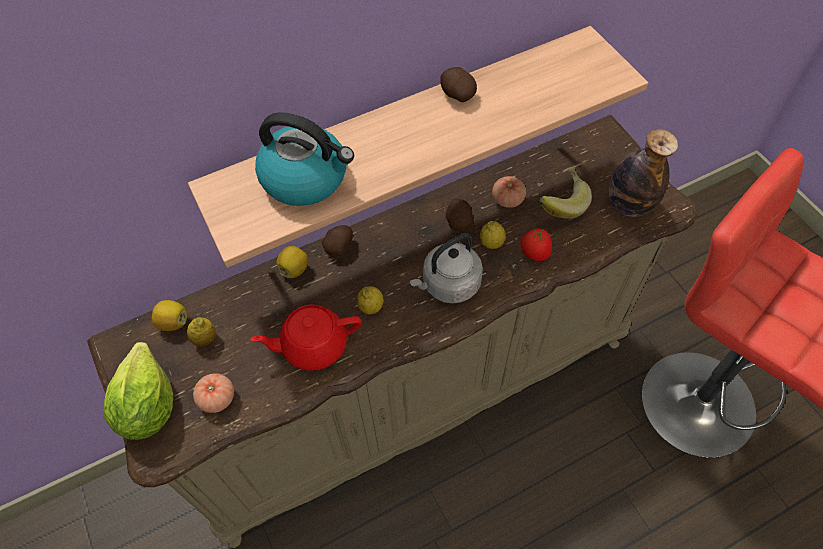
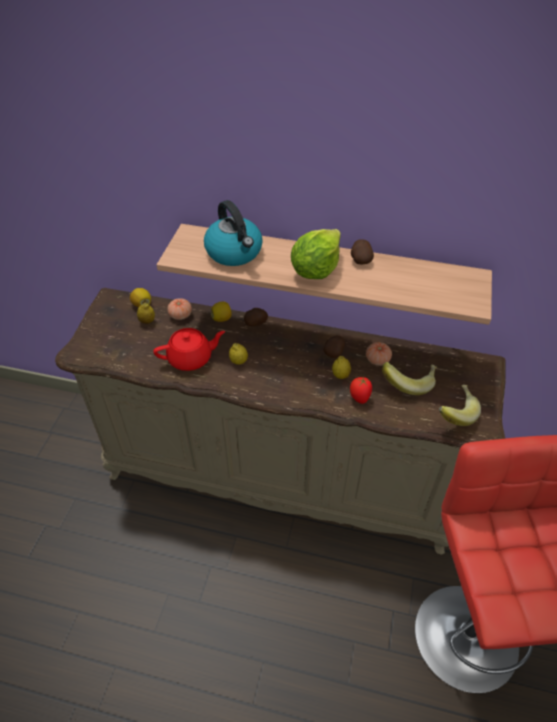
camera: 40 degrees right, 10 degrees down
(147, 406) = (93, 332): lettuce -> lettuce (315, 269)
(217, 398) = (123, 350): tomato -> tomato (180, 315)
(313, 345) = (191, 358): red teapot -> red teapot turned 135 degrees clockwise
(448, 285) = (291, 379): grey kettle -> none
(629, 205) = (454, 412): bottle -> banana

